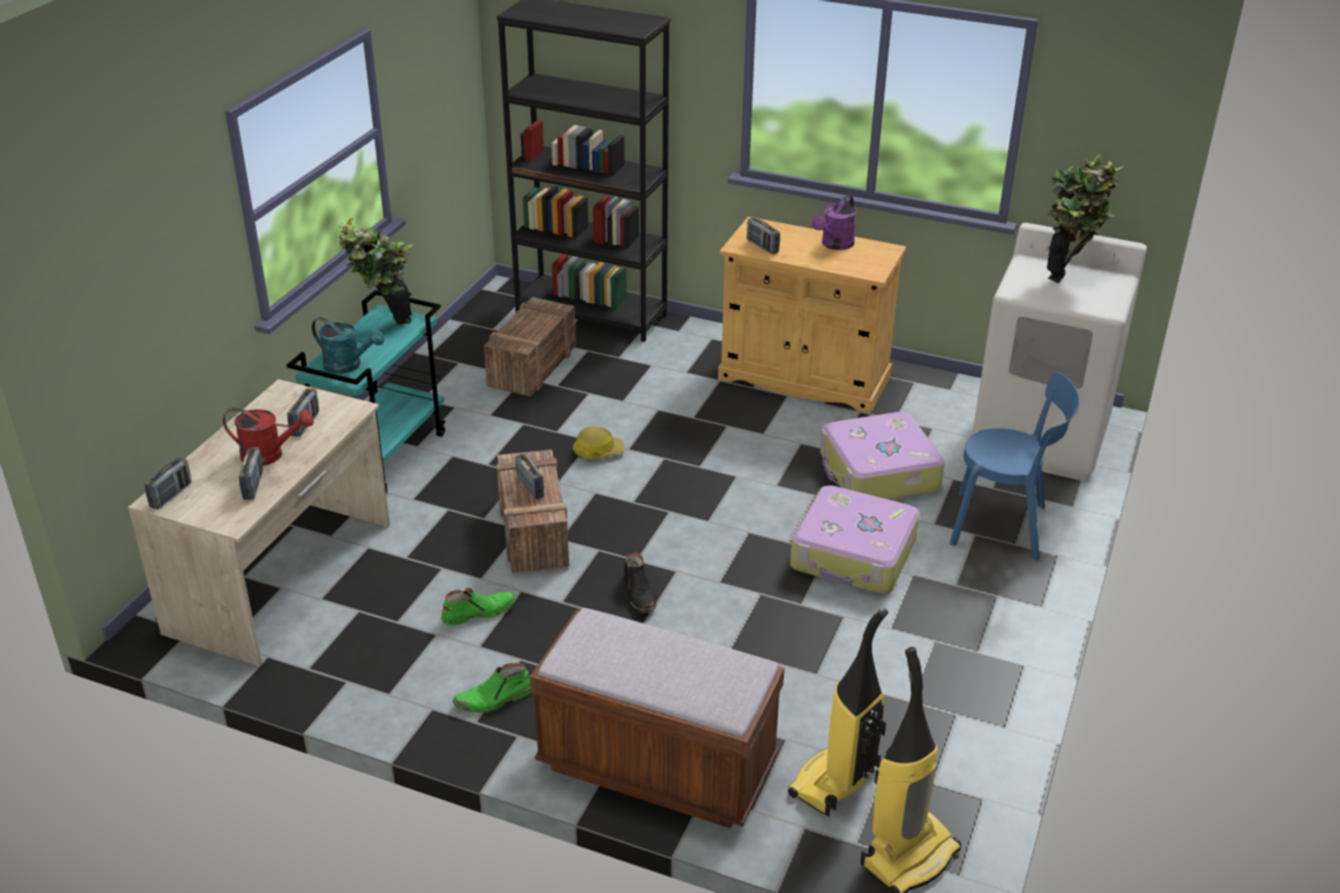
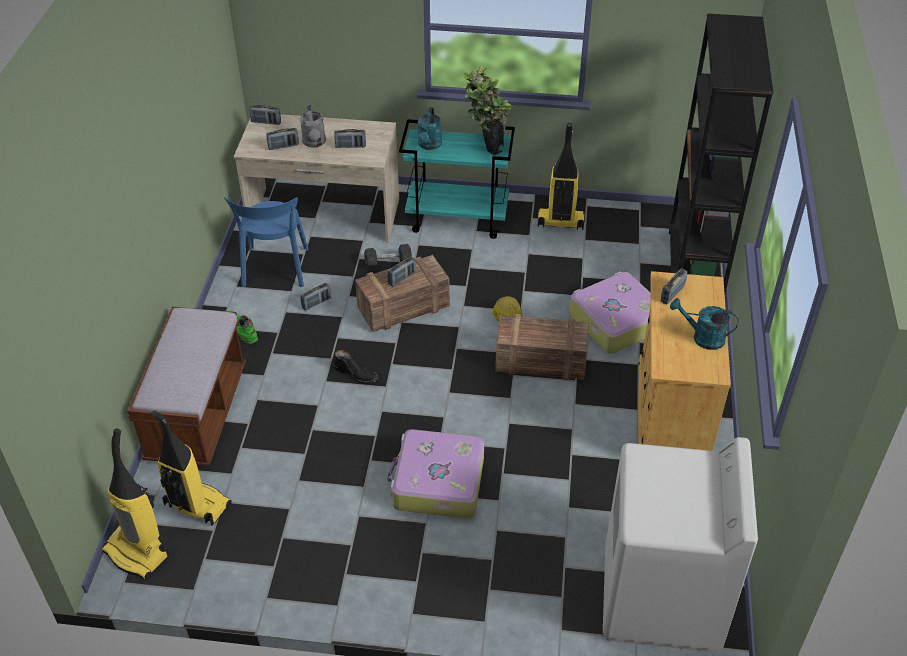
camera: 75 degrees right, 10 degrees up
(270, 455) = (314, 143): red watering can -> grey watering can
(432, 531) = (388, 262): none -> grey dumbbell
(446, 380) = (560, 222): none -> vacuum cleaner
(478, 612) = (316, 303): green boot -> radio
(532, 366) = (601, 258): crate -> crate (542, 361)
(640, 594) = (356, 373): black boot -> black boot turned 120 degrees counterclockwise
(834, 245) = (702, 337): purple watering can -> turquoise watering can
(878, 473) = (552, 484): suitcase -> suitcase (615, 321)
(1004, 526) = (511, 579): blue chair -> blue chair (275, 270)
(1069, 273) = (698, 493): potted plant -> none

